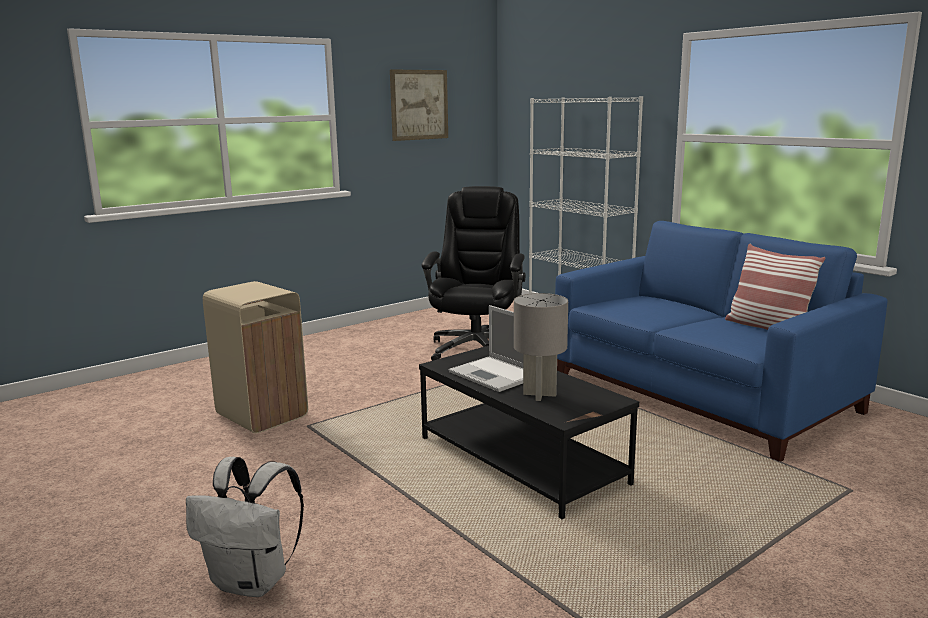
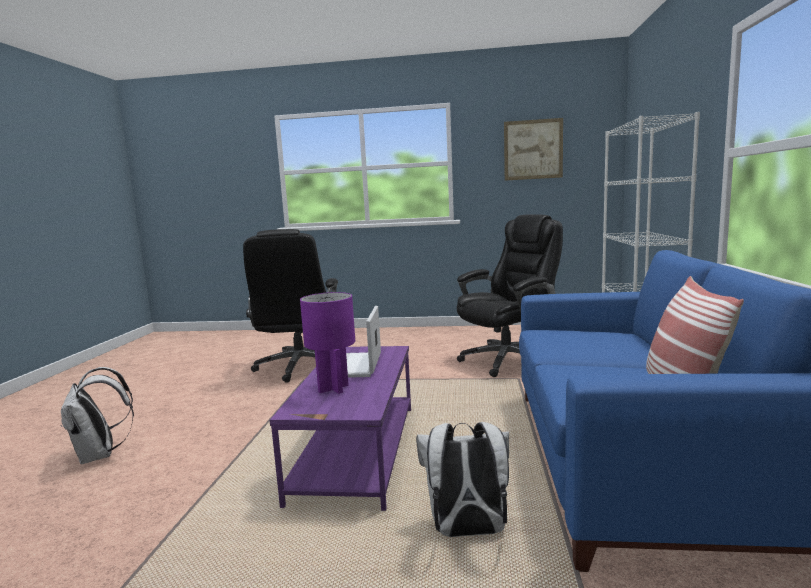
camera: 45 degrees right, 5 degrees down
(261, 415) = (299, 367): beige trash can -> black office chair
(522, 460) = (358, 451): black coffee table -> purple coffee table
(539, 394) = (333, 388): grey table lamp -> purple table lamp
(698, 471) = (467, 531): none -> white backpack

